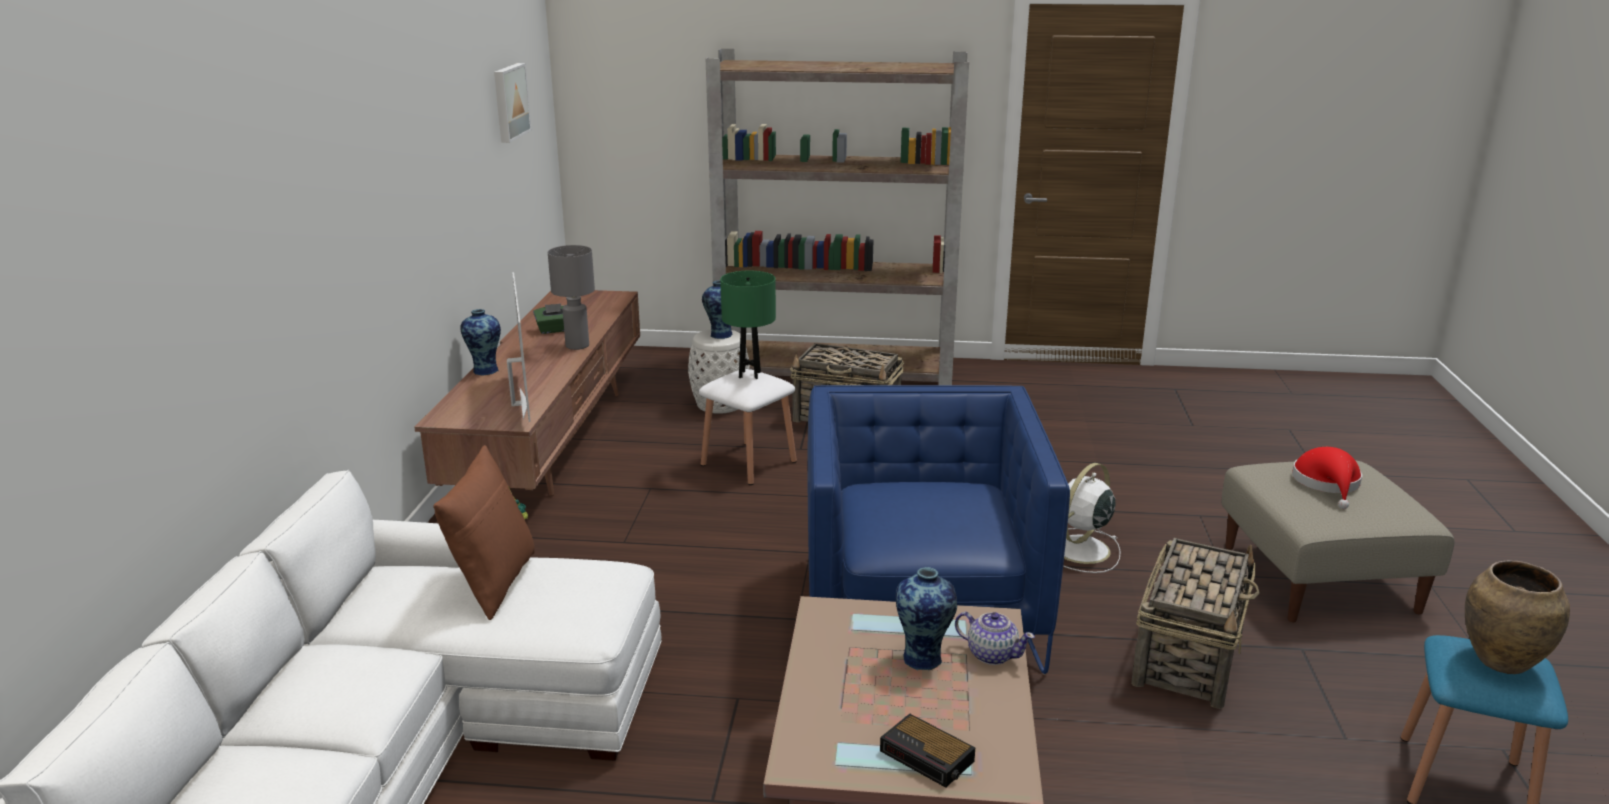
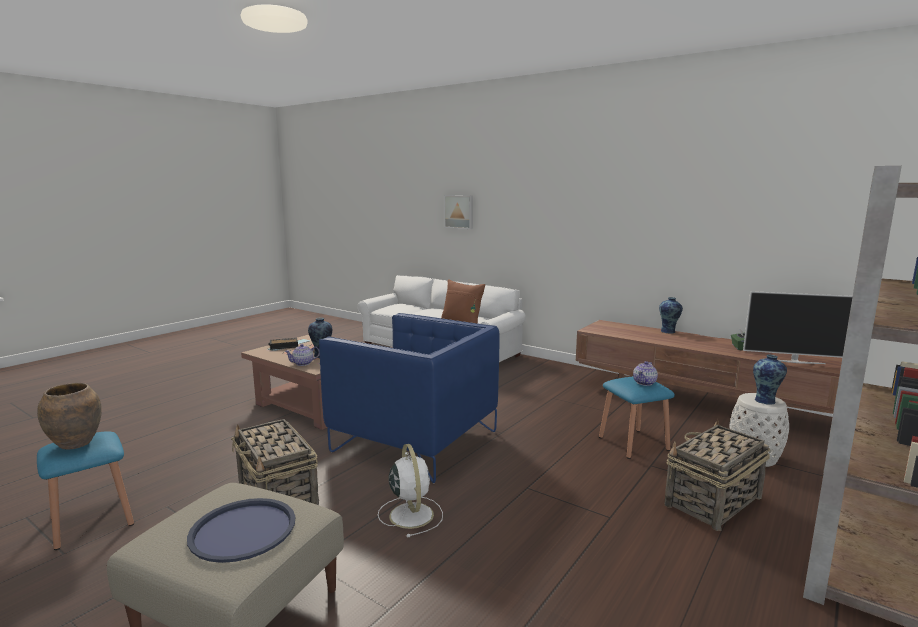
camera: 120 degrees right, 10 degrees down
(509, 102) = (822, 203): picture -> picture (459, 211)
(519, 403) = (614, 332): television -> television (795, 361)
(577, 346) = (705, 348): grey table lamp -> none
(748, 463) = (633, 443): white stool -> blue stool
(749, 375) = (645, 383): green table lamp -> teapot
(1327, 484) = (243, 530): red hat -> blue tray

